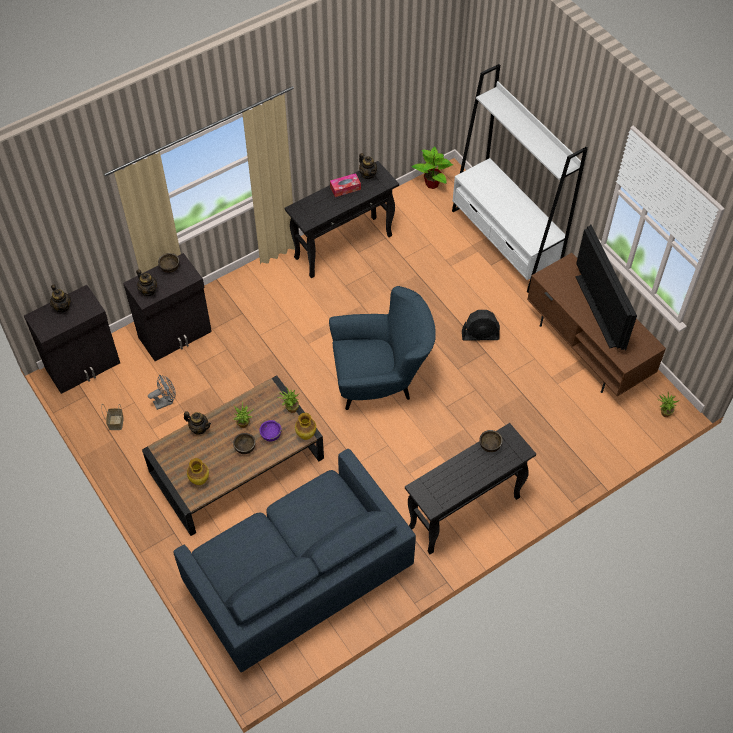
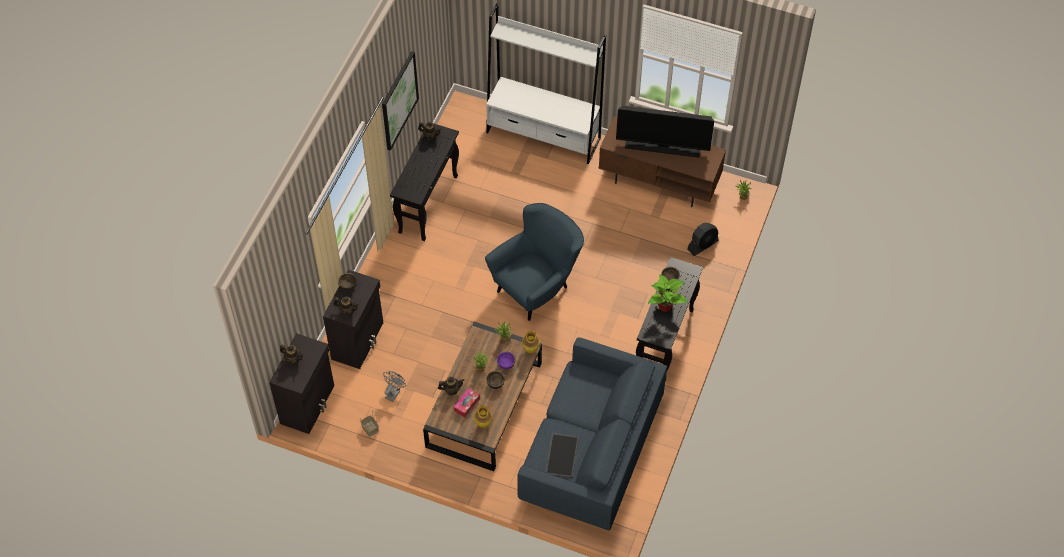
camera: 35 degrees left, 0 degrees up
(242, 560) = (561, 455): none -> tray
(340, 115) = (399, 100): none -> picture
(345, 188) = (422, 155): tissue box -> tissue box (466, 404)
(432, 184) = (455, 119): potted plant -> potted plant (665, 306)
(480, 335) = (579, 213): black fan -> black fan (702, 245)
(598, 310) = (663, 147): television -> television turned 150 degrees clockwise

